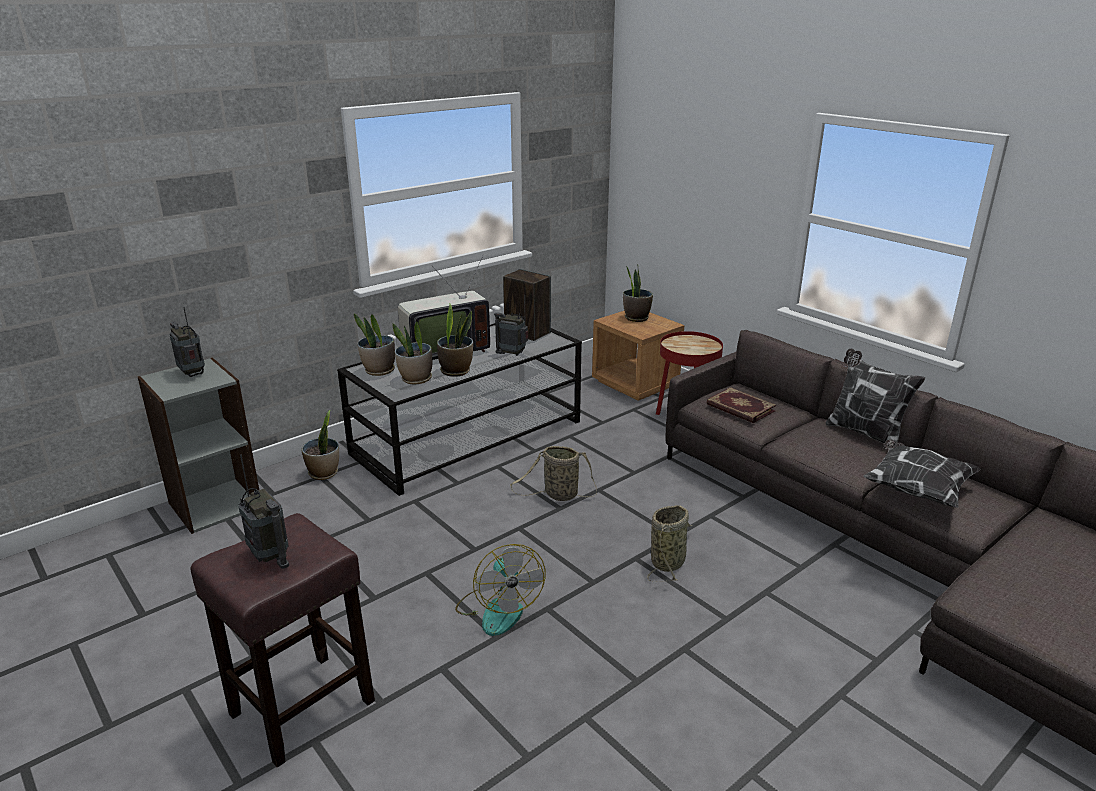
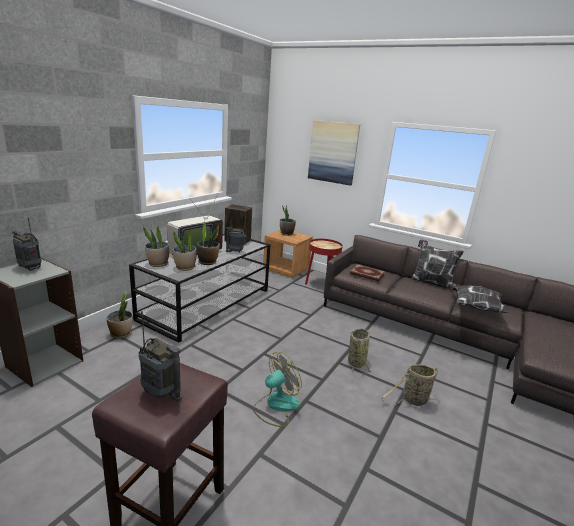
camera: 20 degrees left, 5 degrees down
(498, 609) = (276, 406): fan -> fan turned 90 degrees counterclockwise
(558, 495) = (276, 331): basket -> basket (412, 400)
(717, 168) = (333, 152): none -> picture

